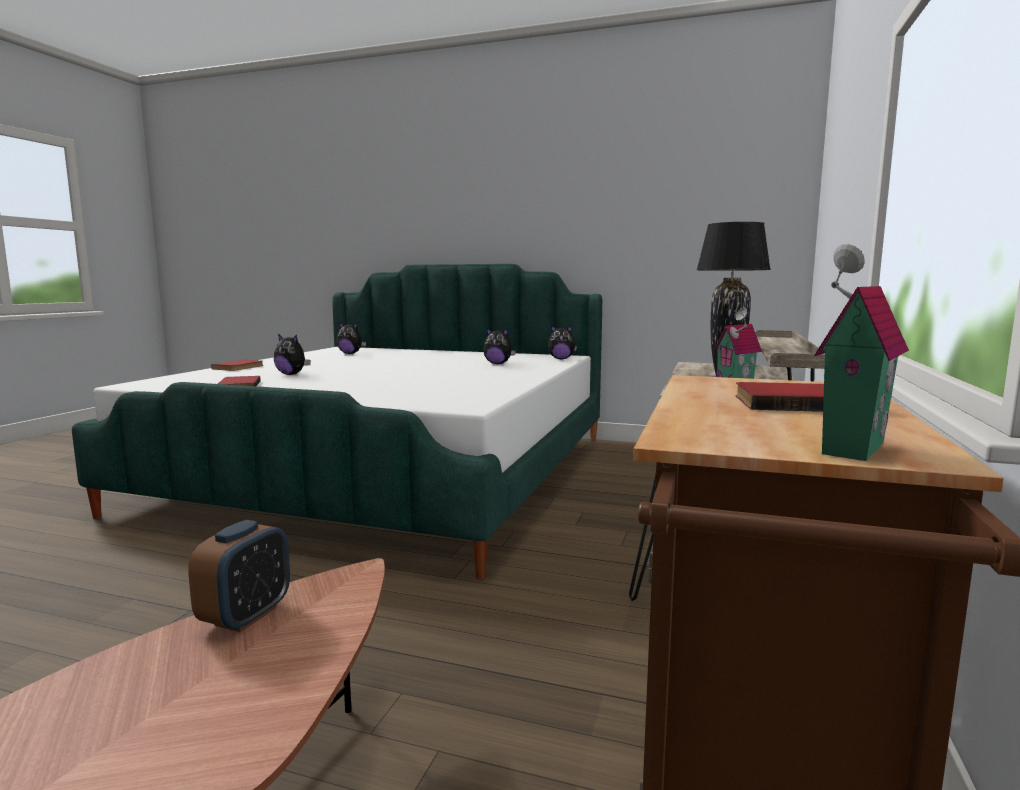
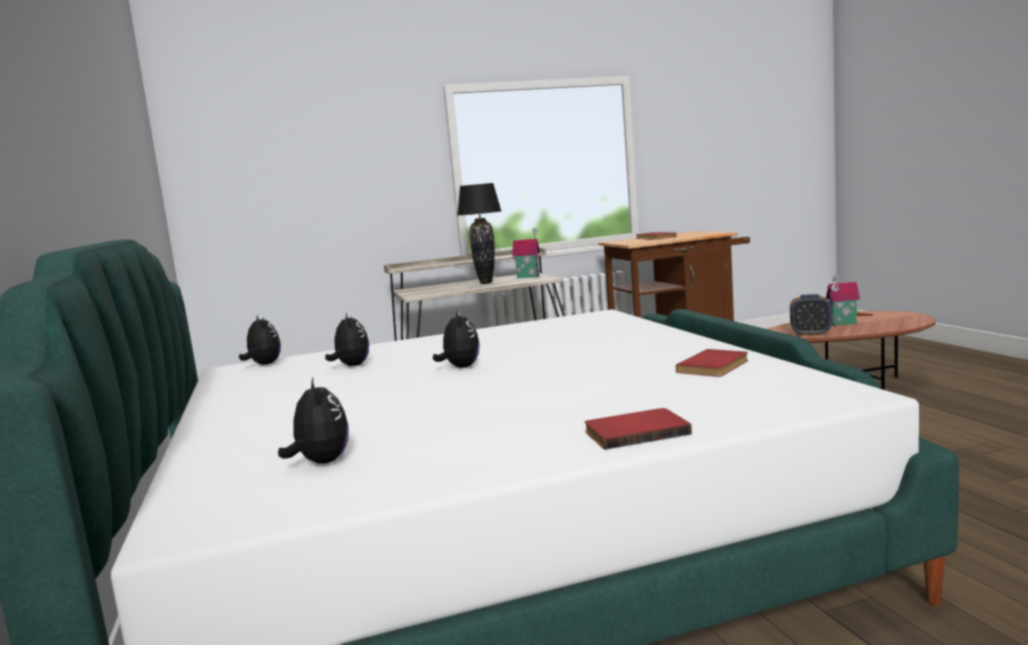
camera: 125 degrees left, 0 degrees up
(246, 616) = (810, 333): alarm clock -> alarm clock turned 150 degrees counterclockwise
(292, 374) = (610, 384): plush toy -> plush toy (460, 367)
(846, 447) = (699, 232): toy house -> toy house (843, 324)

